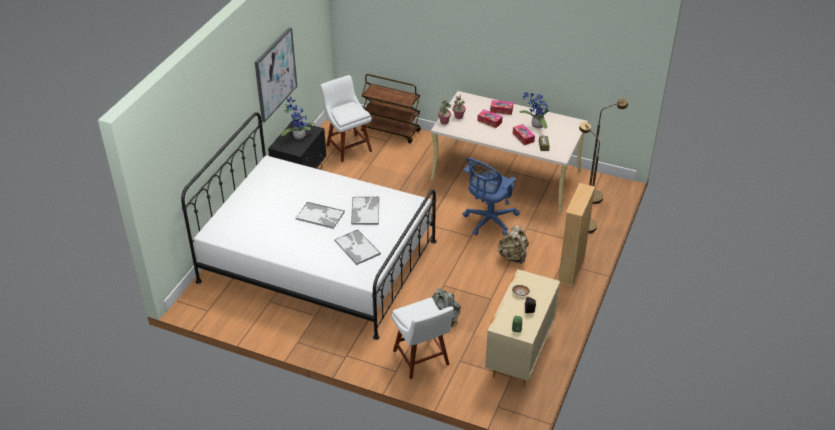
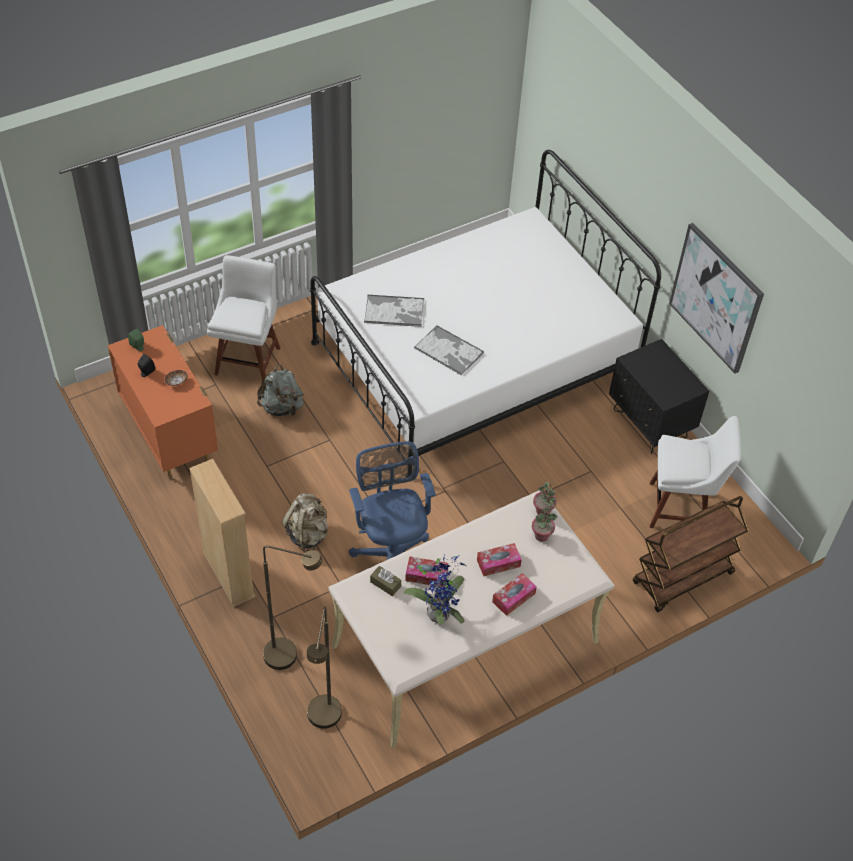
camera: 125 degrees right, 10 degrees up
(298, 135) = (666, 378): potted plant -> none
(320, 216) = (477, 311): tray -> none
(422, 359) = (249, 358): white chair -> white chair turned 90 degrees clockwise
(519, 355) = (169, 434): beige dresser -> orange dresser

